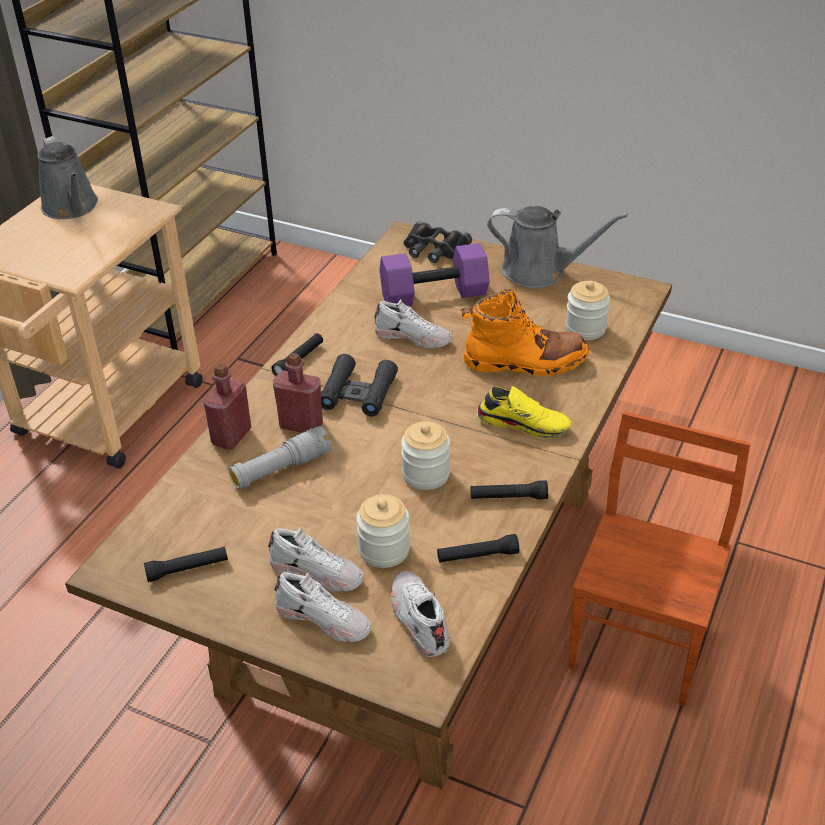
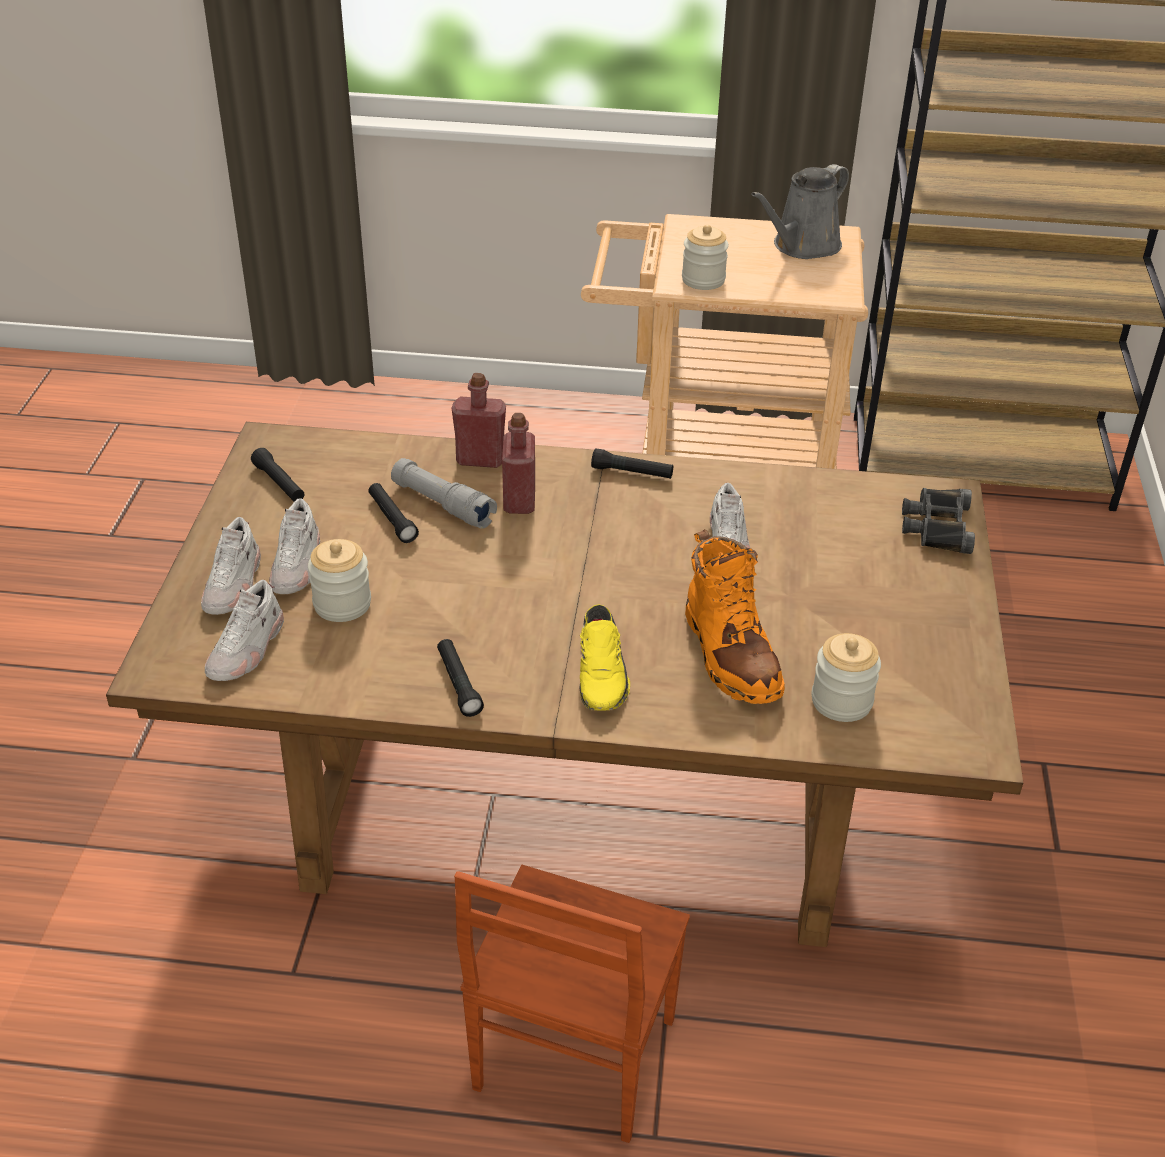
camera: 70 degrees right, 0 degrees up
(358, 393) = (596, 528): black binoculars -> none
(418, 619) = (247, 649): white shoe -> white shoe turned 150 degrees clockwise
(426, 474) = (474, 610): jar -> jar (703, 280)
(433, 296) = (827, 547): purple dumbbell -> none
(477, 556) = (353, 676): black flashlight -> black flashlight (392, 519)
(539, 272) = (952, 634): grey watering can -> none
(642, 646) = (570, 1056): brown chair -> brown chair turned 105 degrees clockwise

